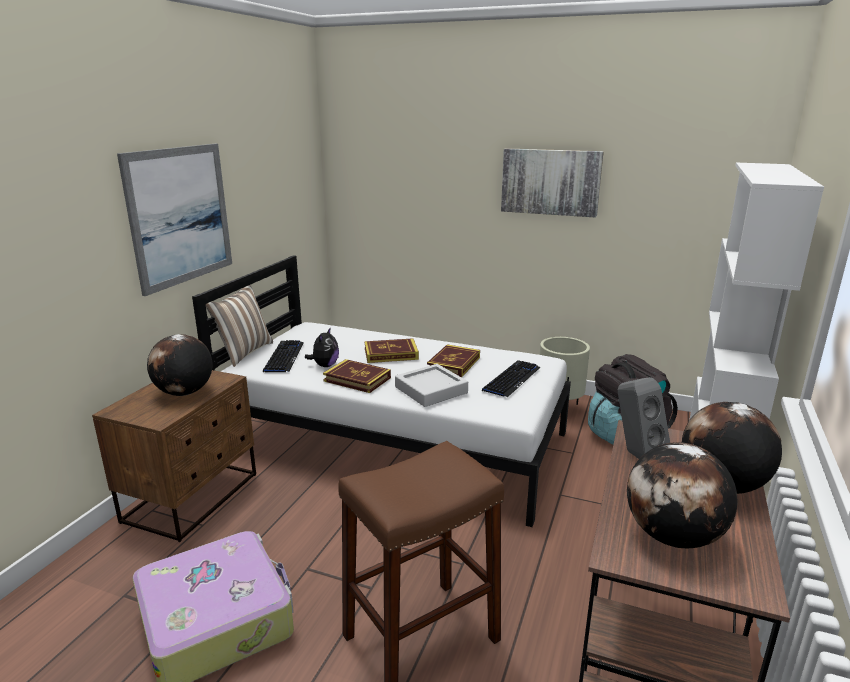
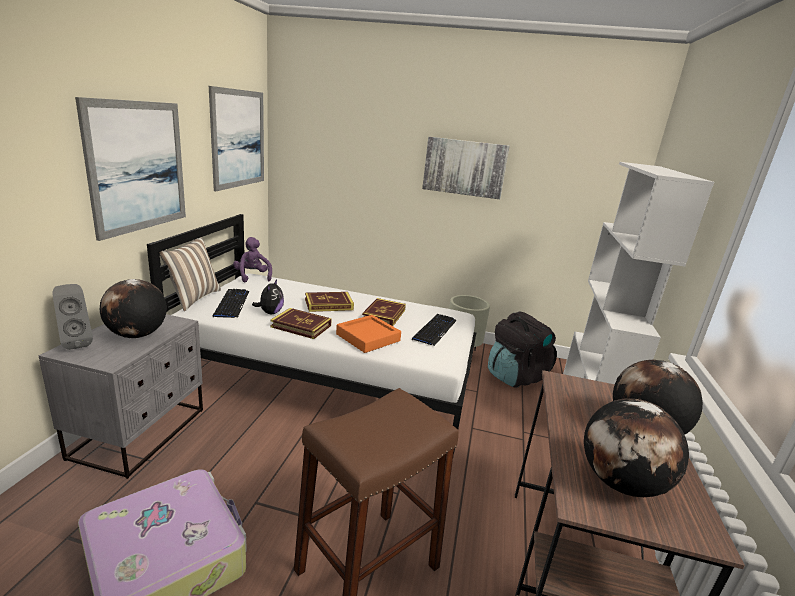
camera: 10 degrees left, 0 degrees up
(193, 497) = (141, 433): brown nightstand -> grey nightstand
(287, 171) = (238, 139): none -> picture
(309, 325) = (252, 276): none -> purple plush toy
(431, 390) = (368, 337): grey tray -> orange tray
(635, 455) = (565, 403): grey speaker -> grey speaker (76, 343)

